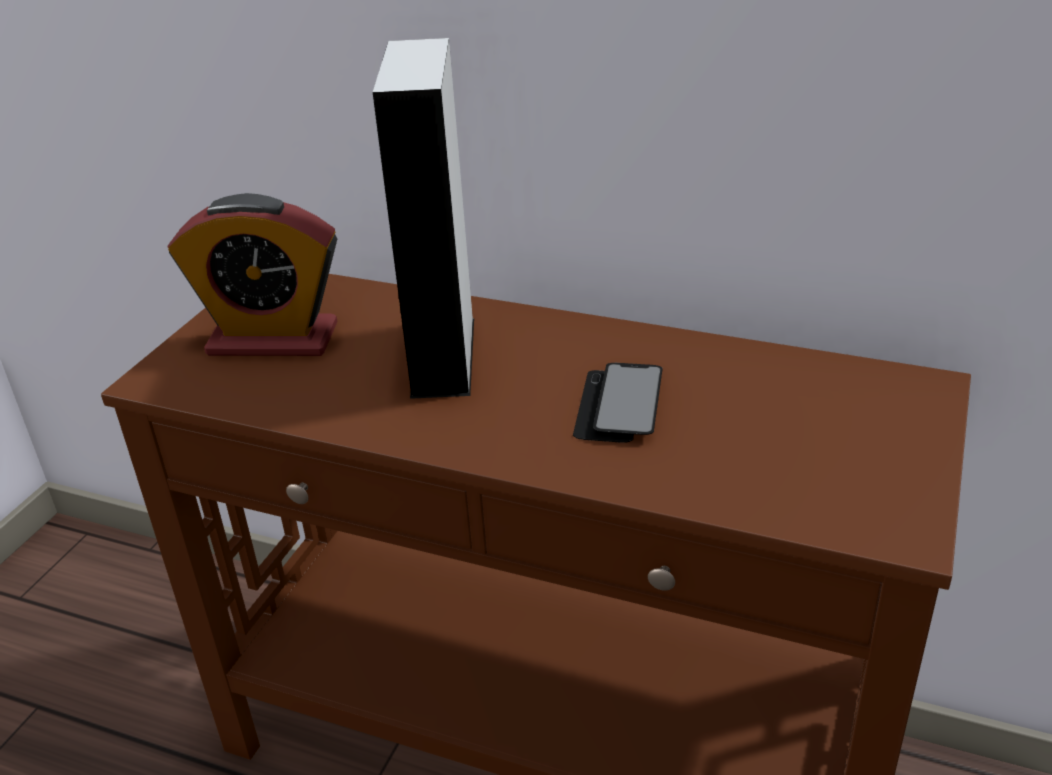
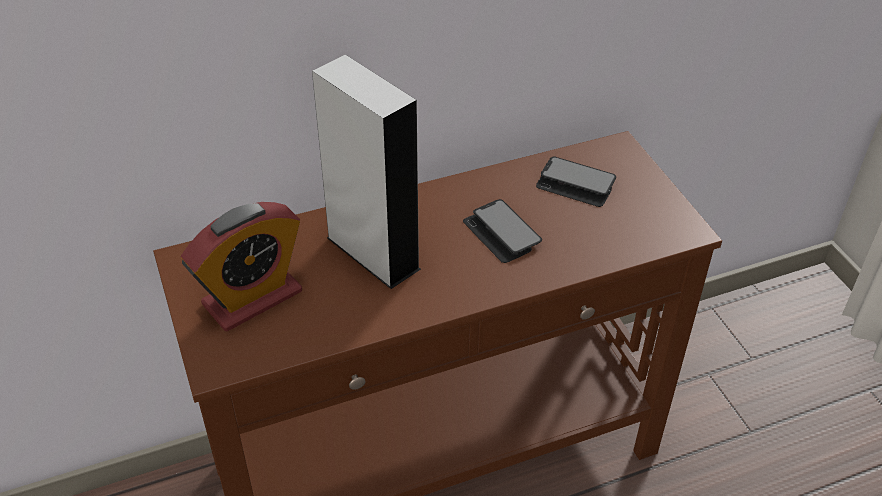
camera: 45 degrees left, 10 degrees up
(798, 399) = (575, 184): none -> phone

